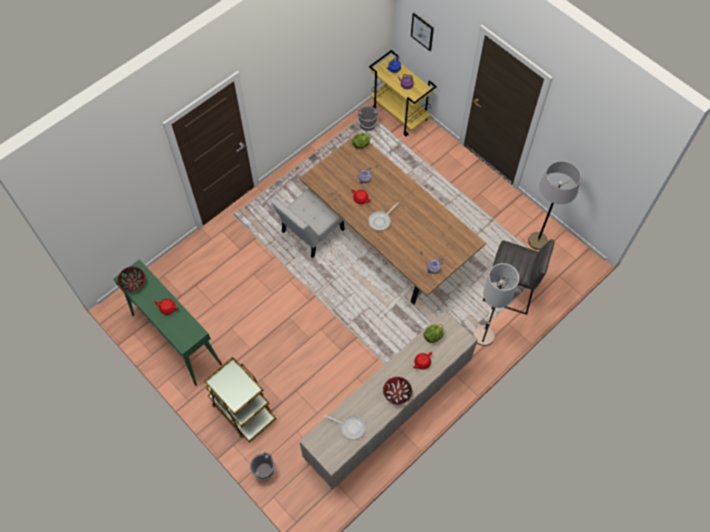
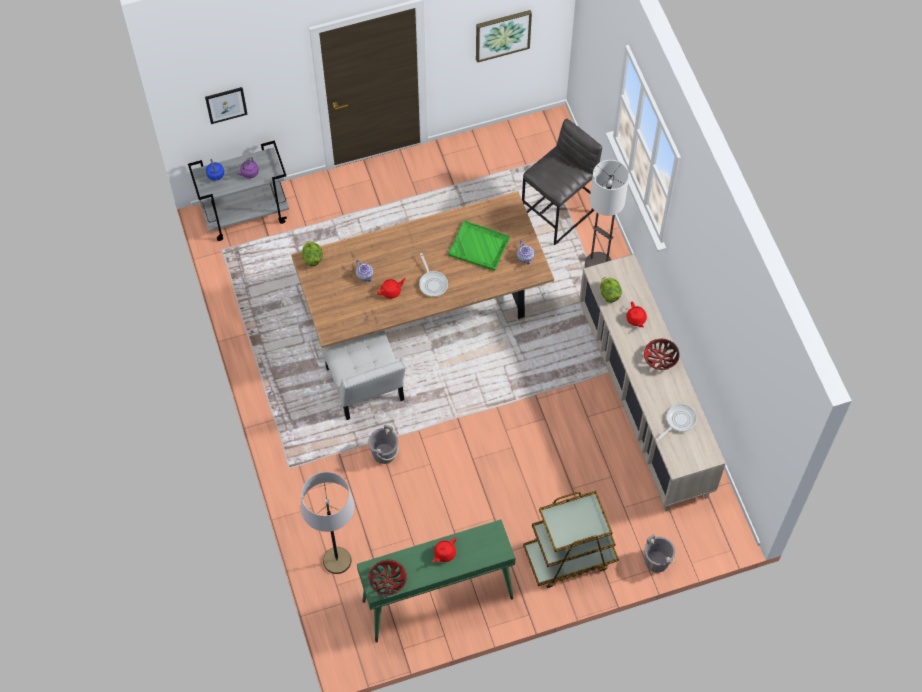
camera: 65 degrees left, 0 degrees up
(367, 125) = (241, 257): grey bucket -> grey bucket (384, 453)
(400, 114) = (246, 214): yellow cart -> grey cart
(426, 237) = (479, 246): none -> green tray
(537, 241) = (508, 155): grey floor lamp -> grey floor lamp (337, 560)
(587, 162) = (502, 34): none -> picture

